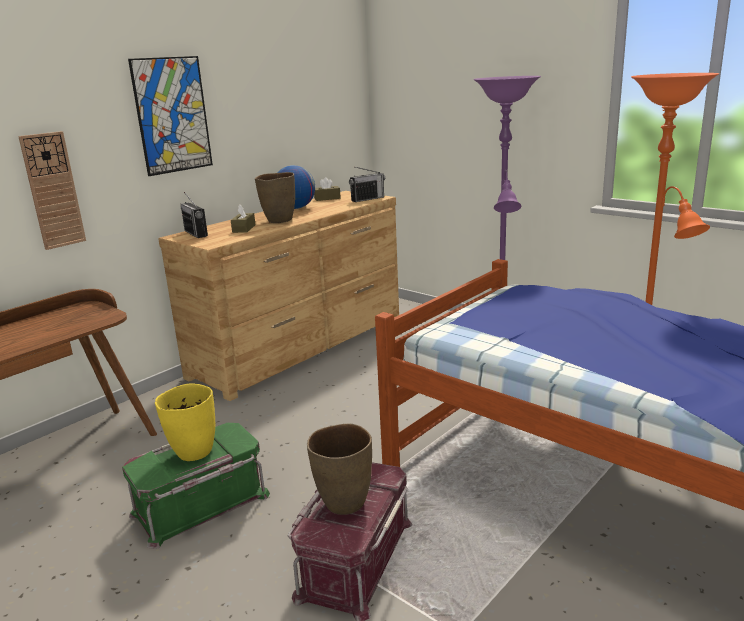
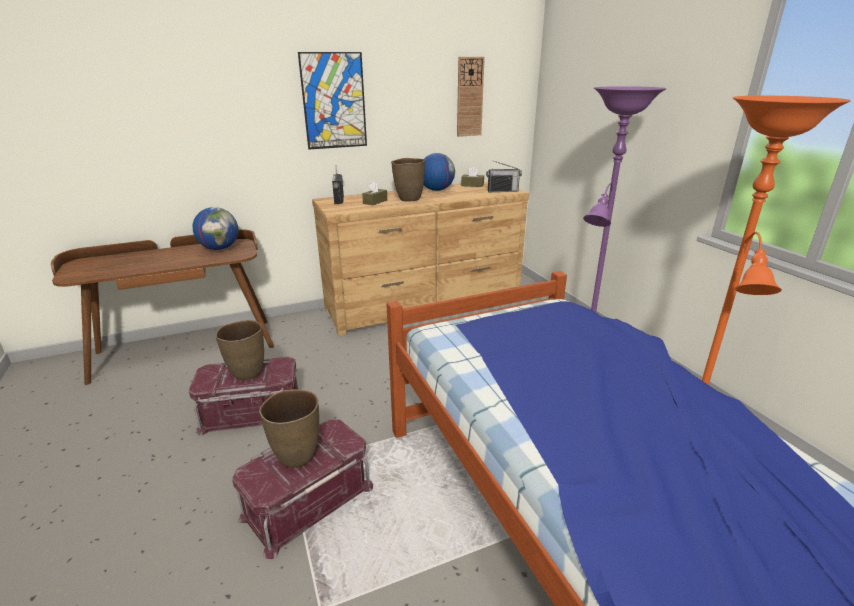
camera: 25 degrees right, 5 degrees up
(53, 190) = (228, 153): wall clock -> wall clock (469, 97)
(65, 317) = (220, 248): none -> globe
(193, 452) = (247, 373): yellow vase -> brown vase
(201, 505) = (251, 413): green storage box -> red storage box

